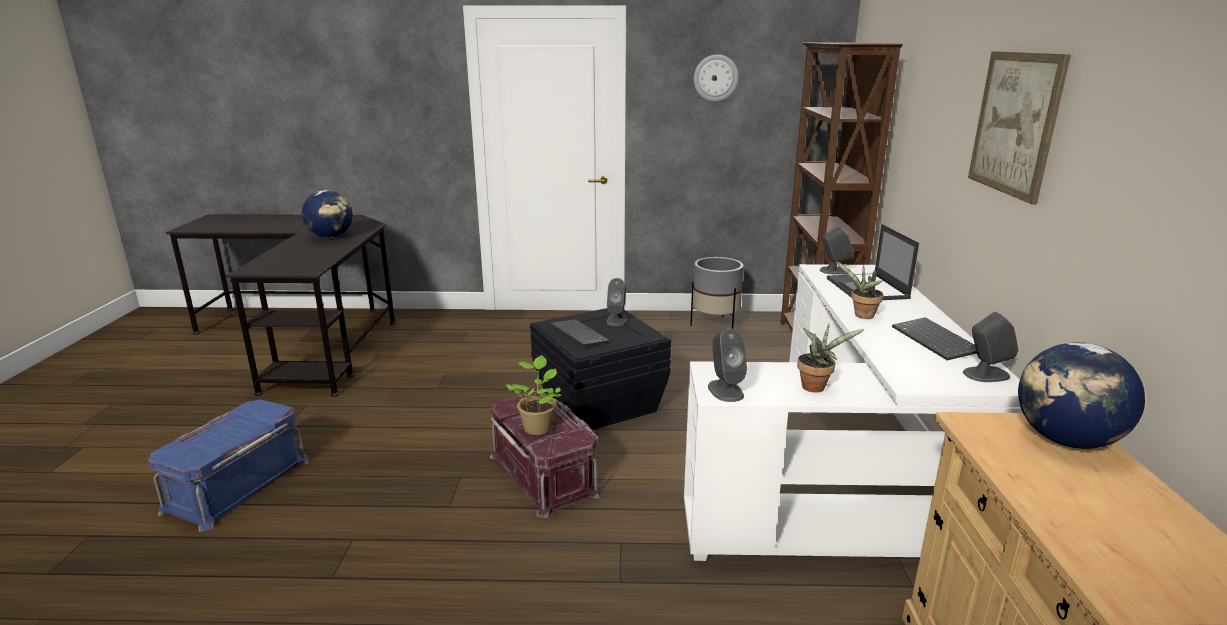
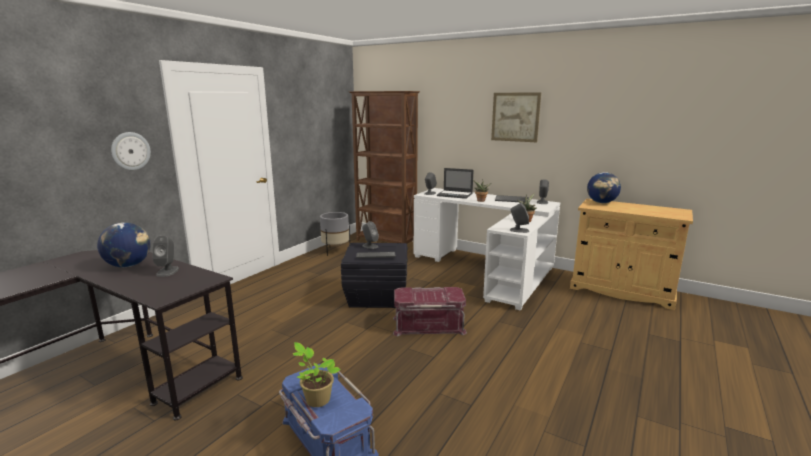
camera: 60 degrees left, 5 degrees down
(321, 251) = (167, 271): none -> grey speaker
(538, 427) = (431, 296): potted plant -> potted plant (316, 399)
(715, 78) = (307, 111): wall clock -> wall clock (130, 151)

